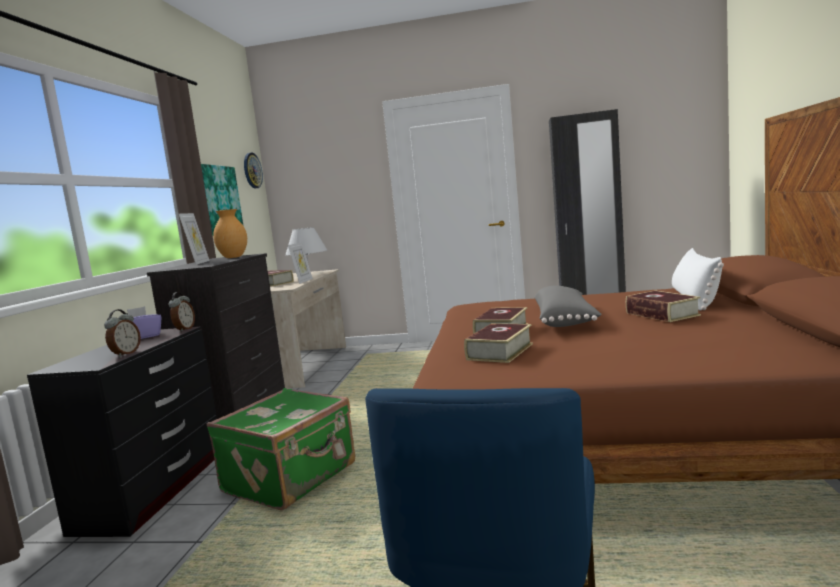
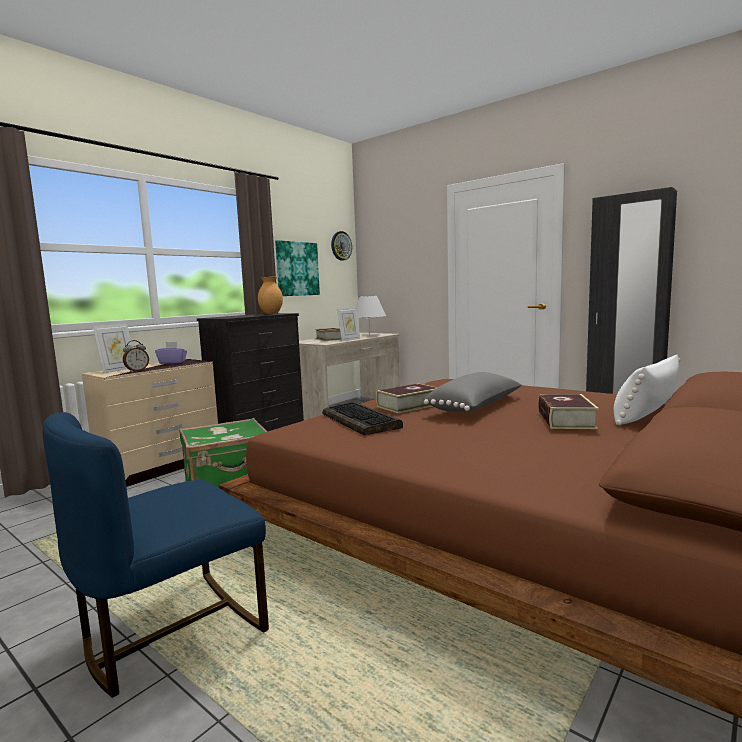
camera: 30 degrees right, 0 degrees up
(155, 490) = (162, 467): black dresser -> beige dresser
(184, 329) = (199, 362): alarm clock -> none
(198, 263) = (241, 315): picture frame -> picture frame (118, 370)
(500, 351) = (361, 421): book -> keyboard

